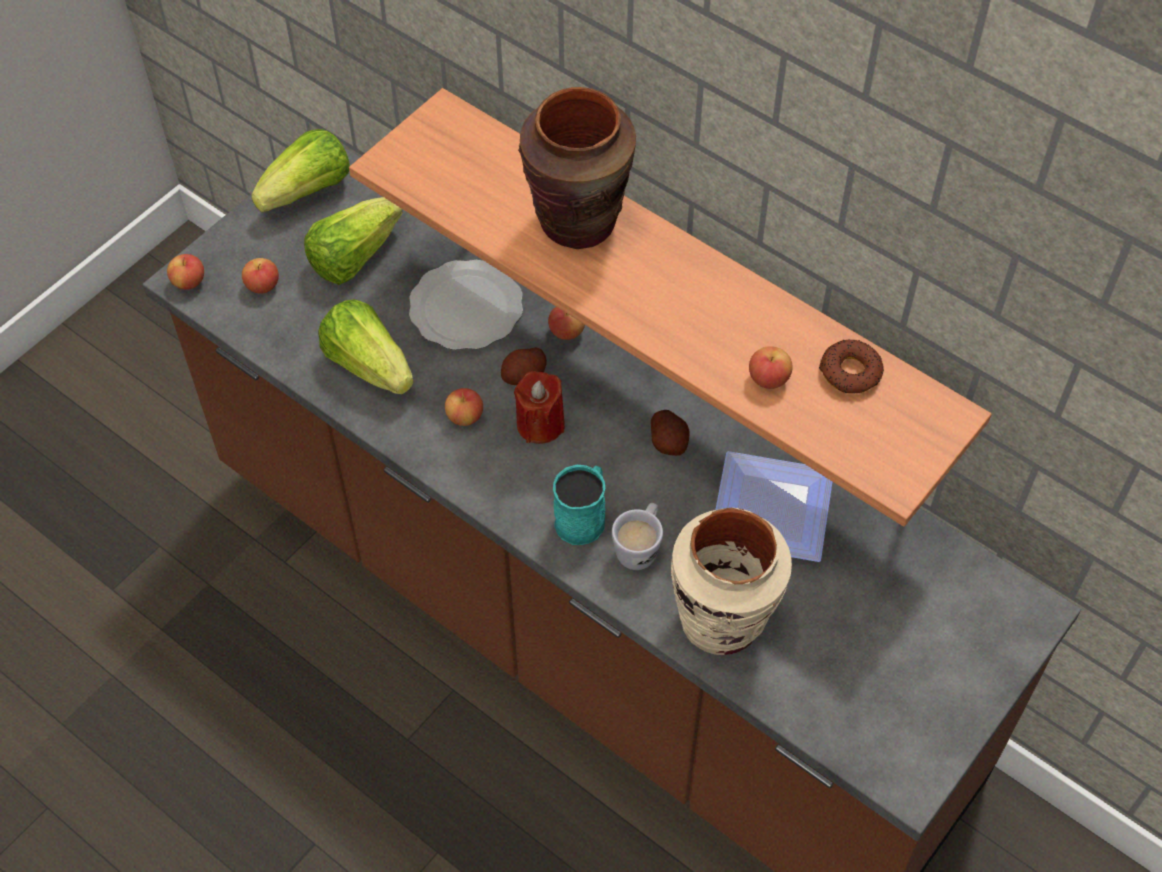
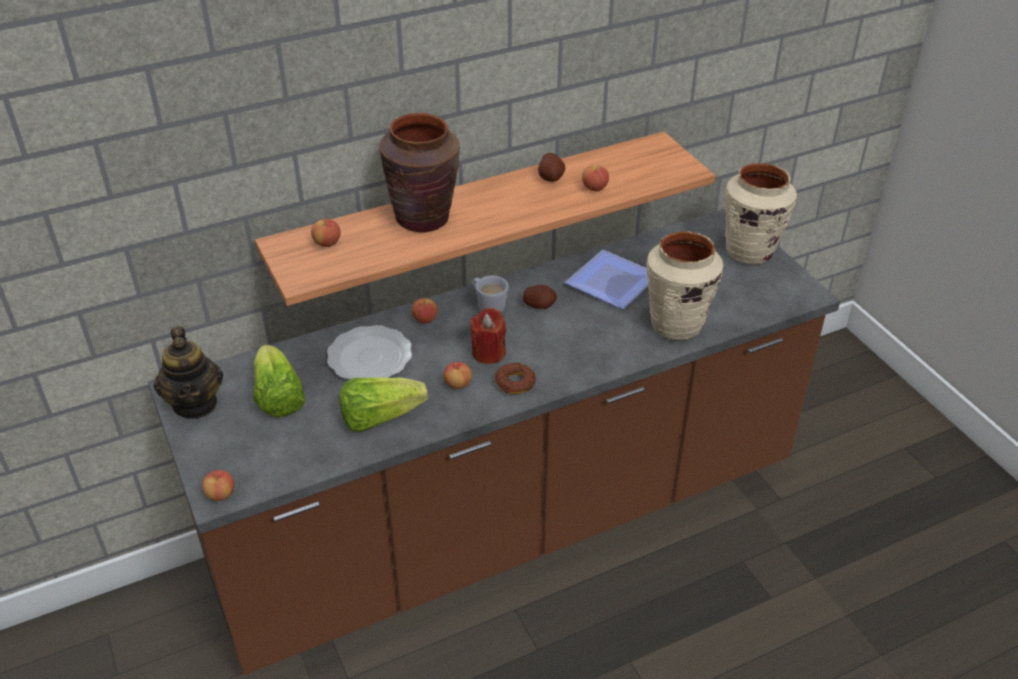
camera: 65 degrees left, 15 degrees down
(262, 286) = (262, 453): apple -> apple (327, 243)
(308, 192) = (195, 403): lettuce -> teapot
(524, 376) = (445, 348): potato -> potato (551, 177)
(583, 517) = (570, 356): turquoise mug -> none
(640, 547) = (607, 340): white mug -> white mug (488, 306)
(850, 372) = (609, 162): donut -> donut (515, 382)
(966, 667) = (749, 252): none -> beige vase

